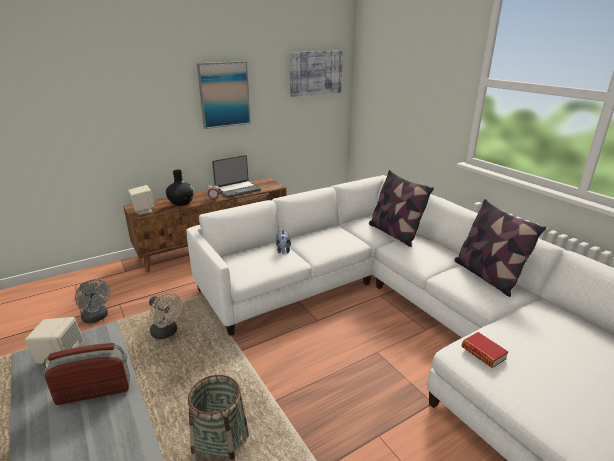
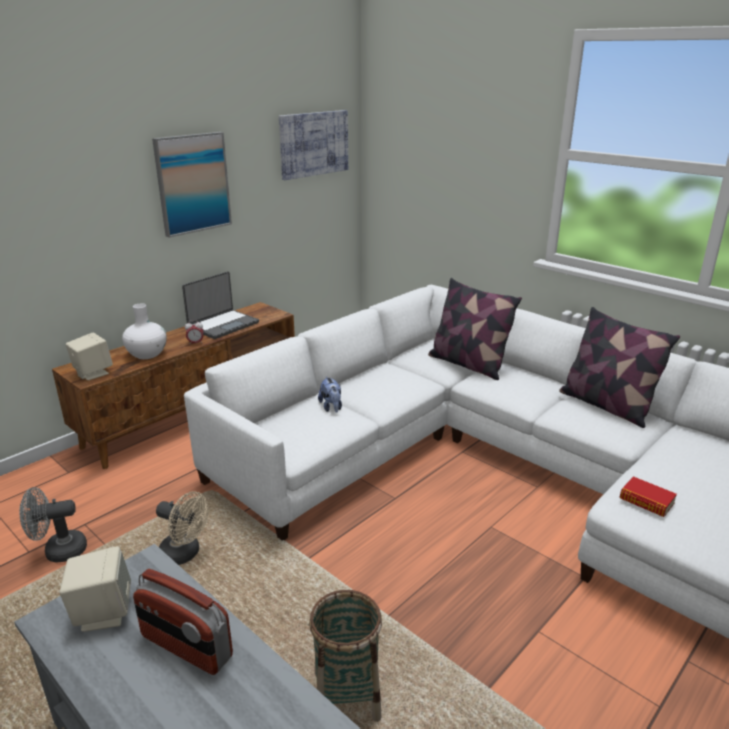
camera: 15 degrees left, 0 degrees up
(94, 391) = (186, 647): radio -> radio turned 120 degrees counterclockwise
(97, 318) = (59, 551): grey fan -> grey fan turned 135 degrees clockwise
(181, 203) = (147, 354): black vase -> white vase

